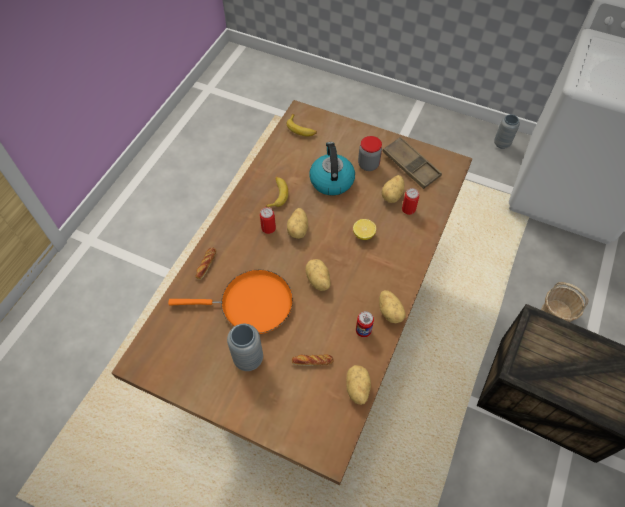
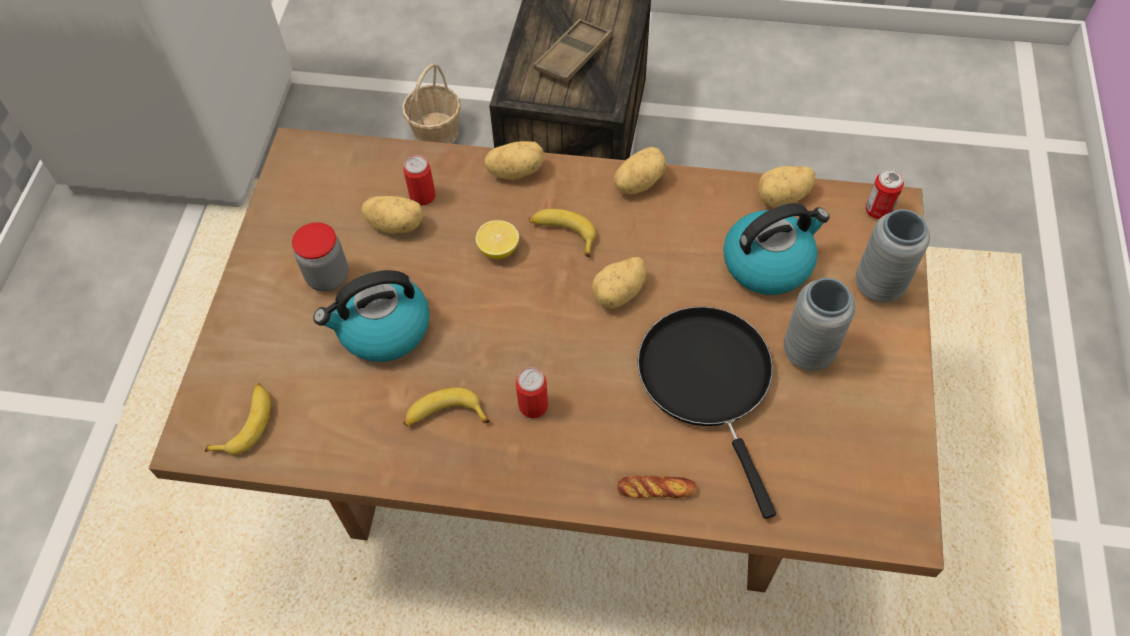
camera: 105 degrees left, 0 degrees up
(251, 304) = (708, 381): orange frying pan -> black frying pan
(298, 229) = (520, 353): potato -> potato (515, 171)
(312, 361) = (768, 263): bread -> kettle
(363, 330) = (685, 210): can -> can (878, 210)
(364, 265) = (563, 234): none -> banana
(411, 165) = (316, 210): brown tray -> brown tray (573, 56)
(501, 144) = (77, 235): grey vase -> grey vase (878, 286)

